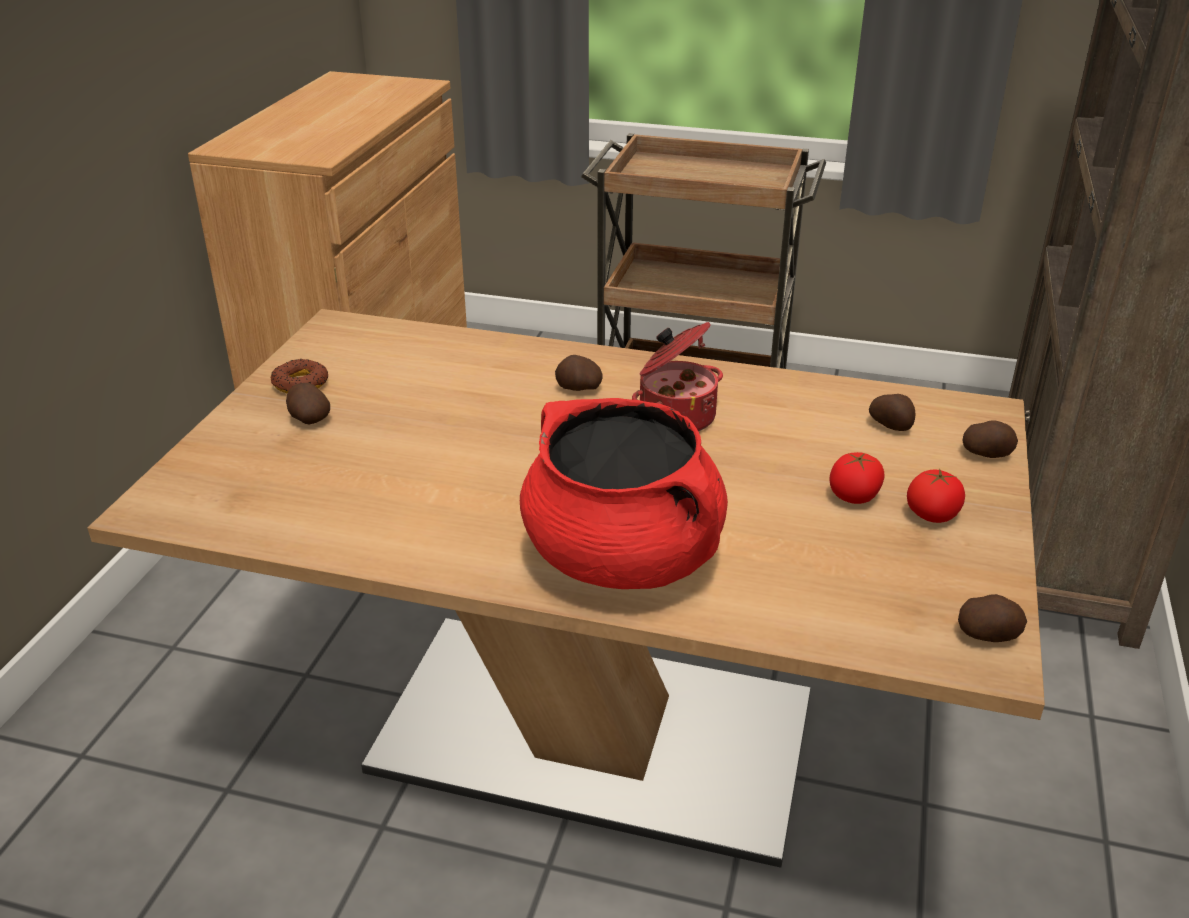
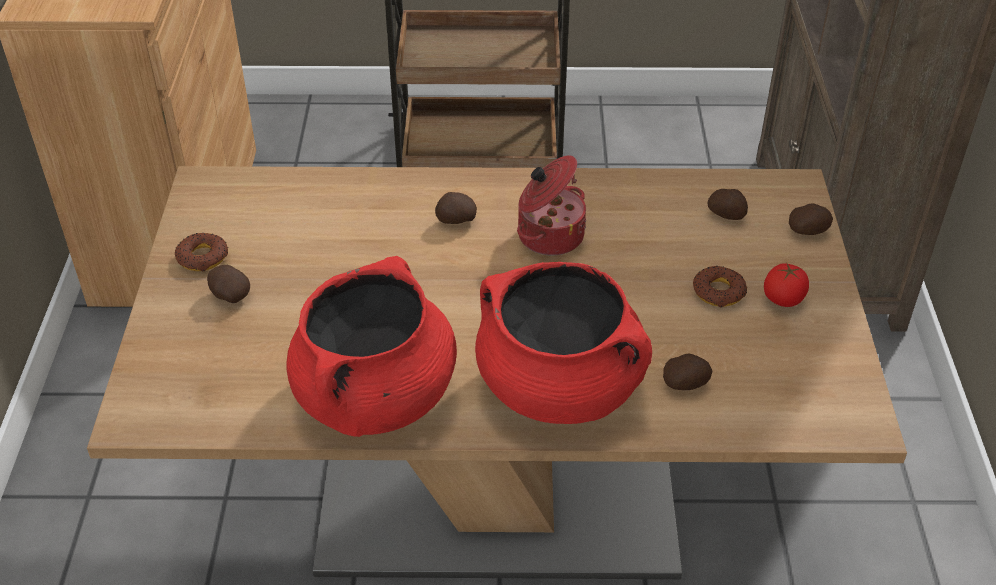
camera: 15 degrees left, 10 degrees up
(410, 532) = (375, 397): none -> red cooking pot
(854, 496) = (719, 292): tomato -> donut
(988, 636) = (854, 402): potato -> potato (685, 384)

